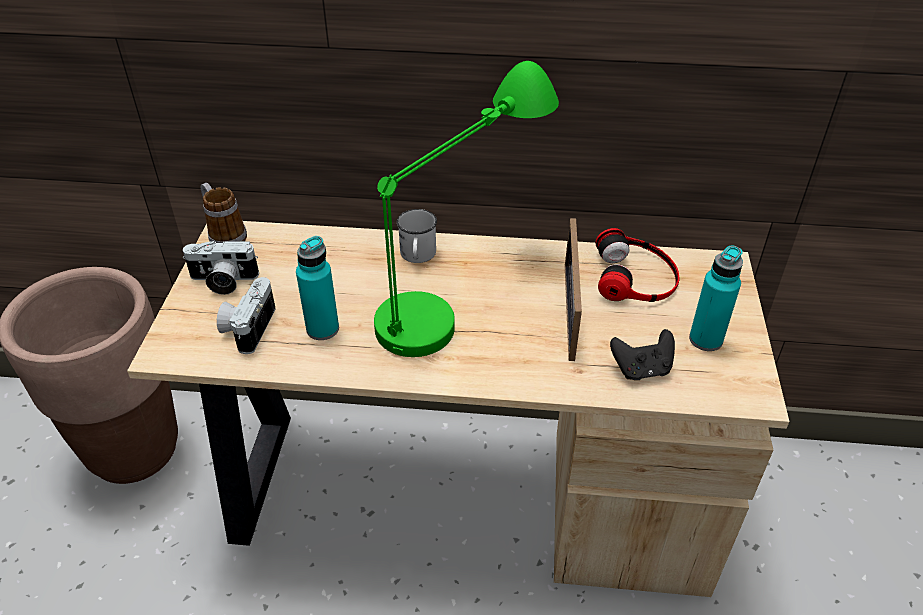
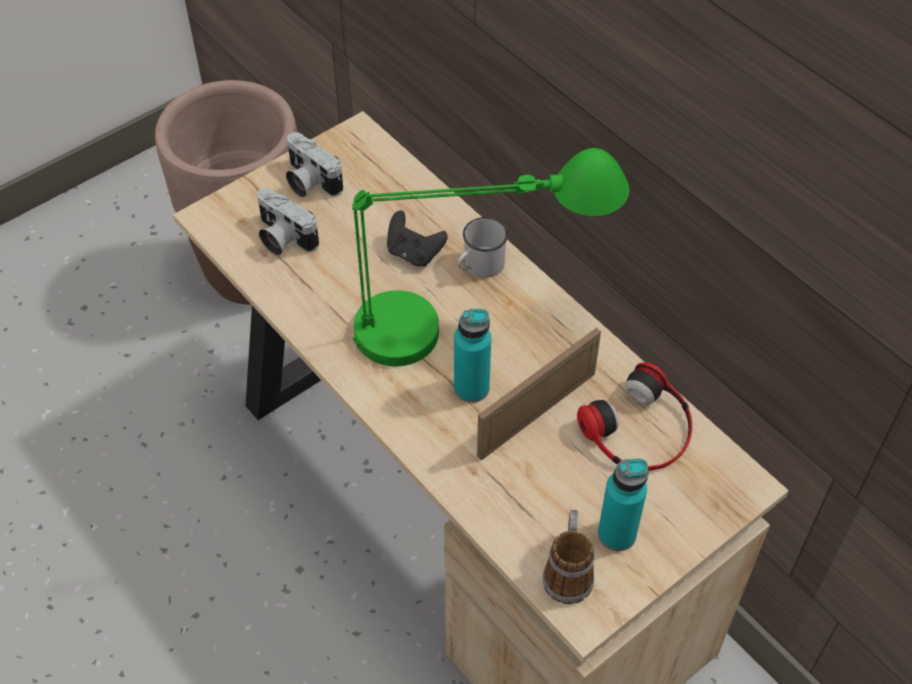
camera: 45 degrees right, 10 degrees up
(224, 235) = (356, 136): mug -> mug (568, 571)
(248, 327) = (282, 238): camera -> camera turned 105 degrees counterclockwise
(322, 329) = (331, 280): turquoise bottle -> turquoise bottle (471, 388)
(641, 369) = (524, 512): black game controller -> black game controller (414, 253)

